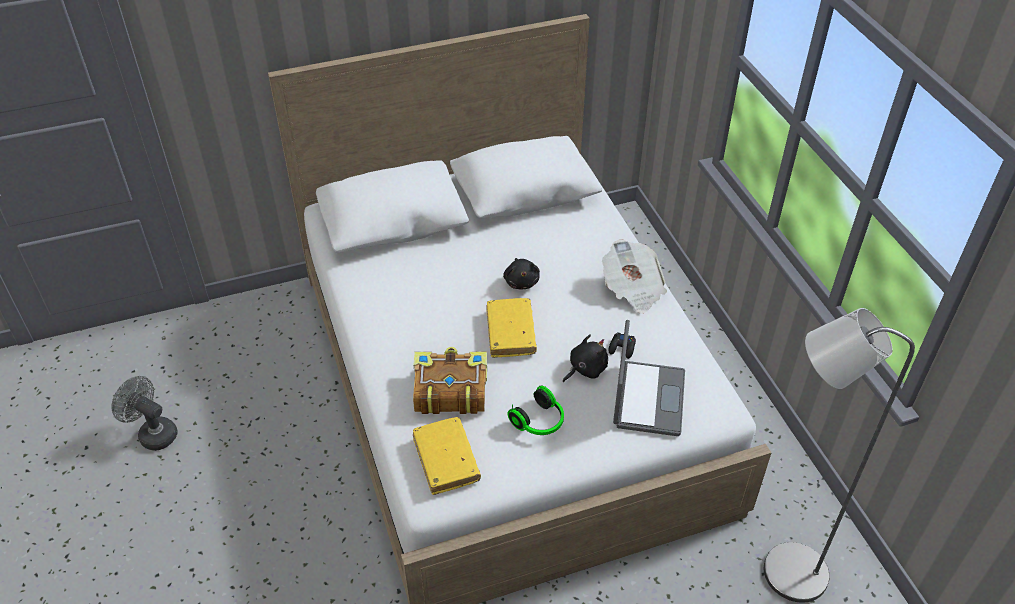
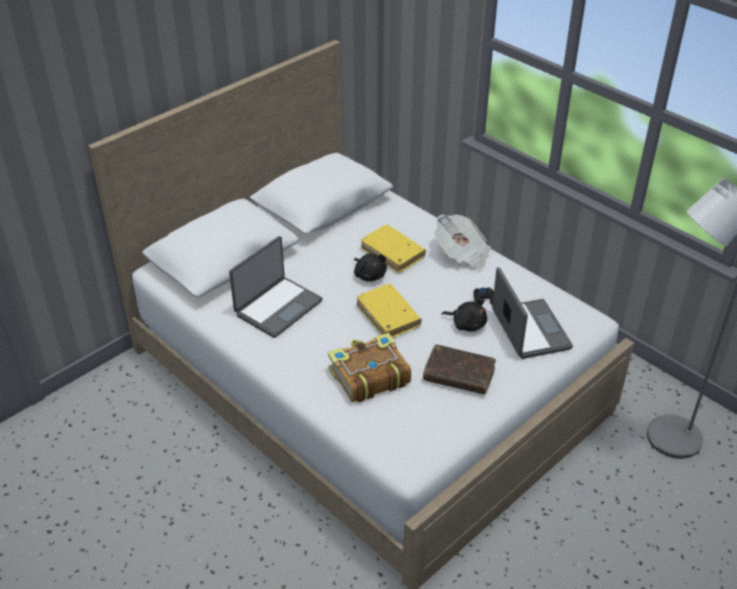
camera: 25 degrees left, 5 degrees down
(153, 433) = (62, 532): grey fan -> none
(411, 286) = (277, 307): none -> laptop
(446, 460) = (404, 431): yellow book -> yellow book (392, 253)
(539, 422) = (459, 375): headphones -> brown book
(585, 369) = (467, 324): black plush toy -> black plush toy turned 90 degrees clockwise

